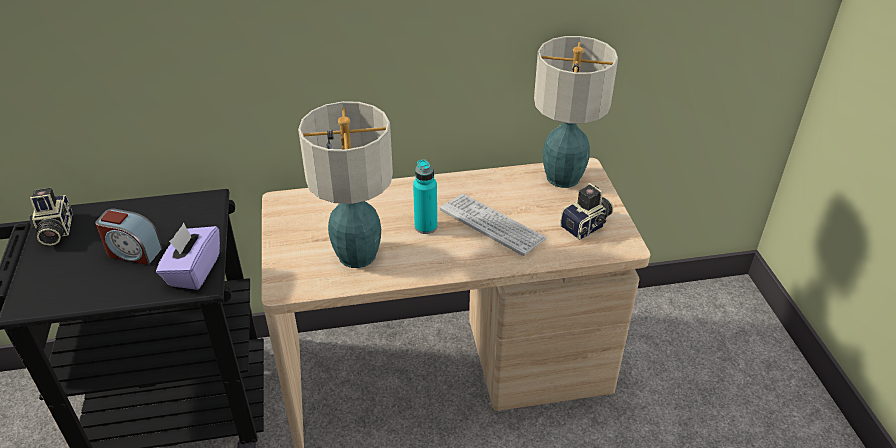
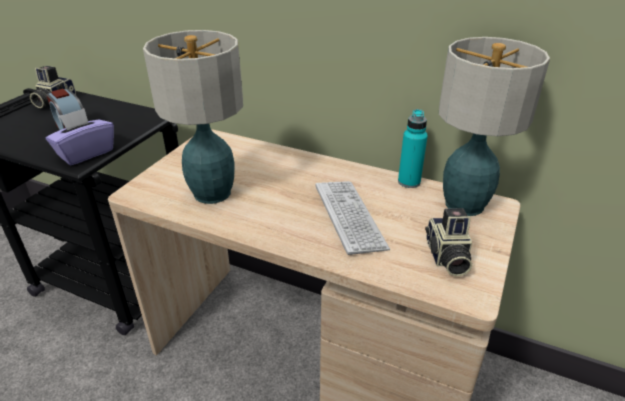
camera: 35 degrees right, 5 degrees down
(426, 226) = (290, 194): turquoise bottle -> turquoise bottle (409, 182)
(587, 226) = (446, 257): camera -> camera turned 90 degrees clockwise

